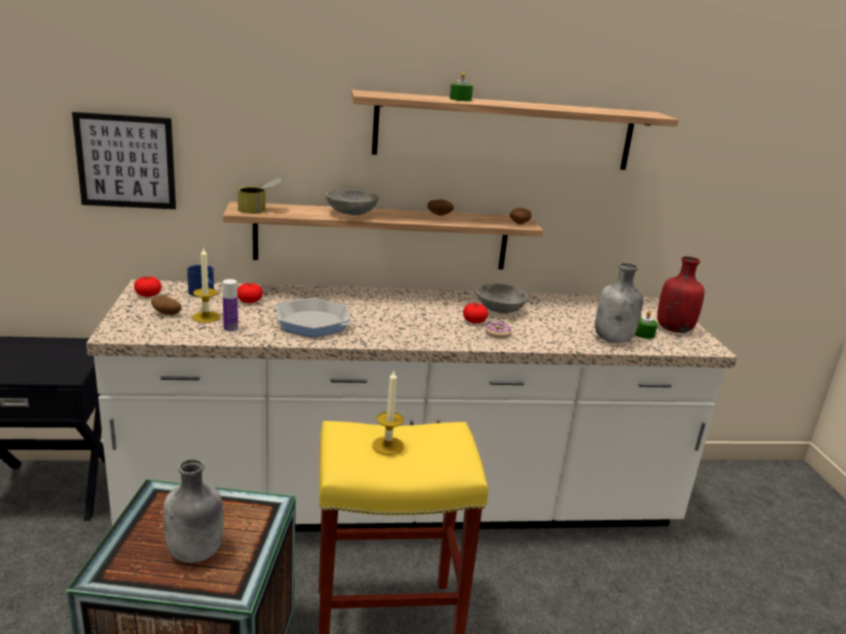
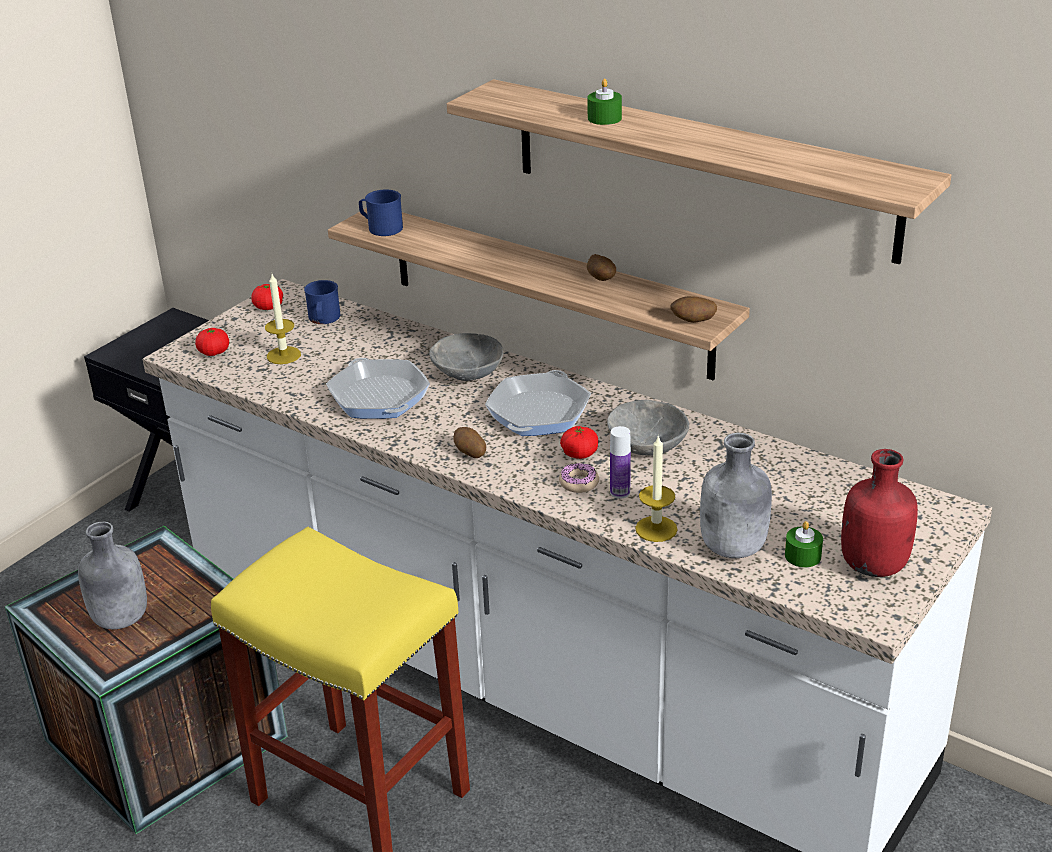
camera: 45 degrees right, 10 degrees up
(126, 161) = (272, 136): picture -> none
(166, 314) = (252, 340): potato -> potato (470, 454)
(230, 328) = (286, 379): bottle -> bottle (620, 492)
(249, 301) = (357, 344): tomato -> tomato (214, 352)
(260, 210) = (381, 227): can -> blue mug
(350, 214) = (479, 255): grey bowl -> grey bowl (466, 374)
(388, 445) = (319, 582): candle -> candle (656, 529)
(420, 309) = (538, 412): none -> frying pan

